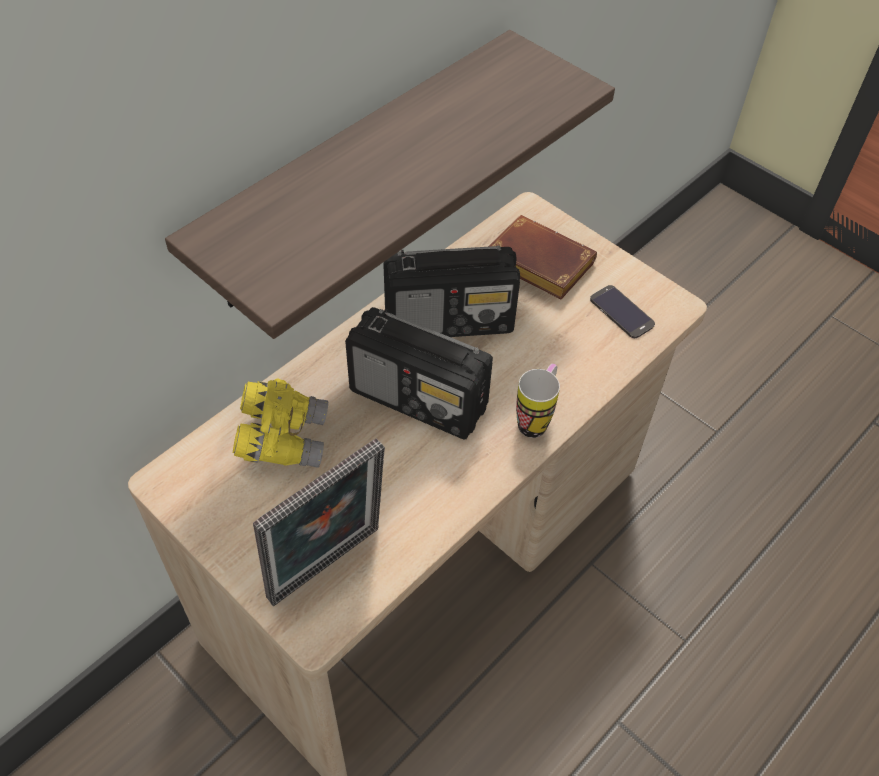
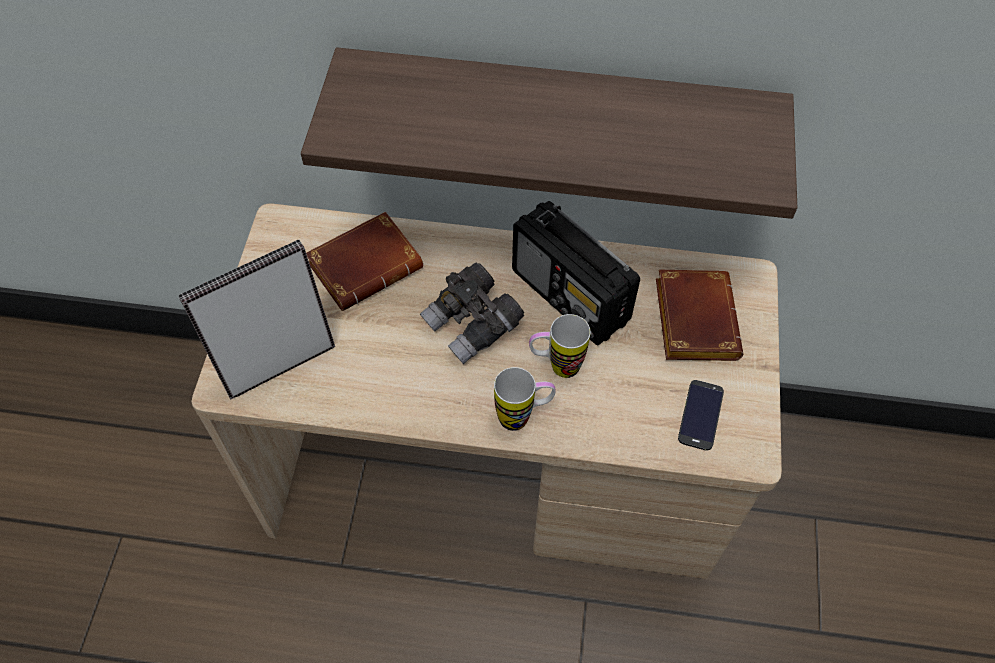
camera: 55 degrees right, 5 degrees up
(283, 438) = (366, 264): yellow binoculars -> brown book
(329, 569) = (278, 364): picture frame -> picture frame turned 135 degrees clockwise
(419, 400) = (473, 325): radio -> grey binoculars
(507, 370) = (556, 366): none -> mug

